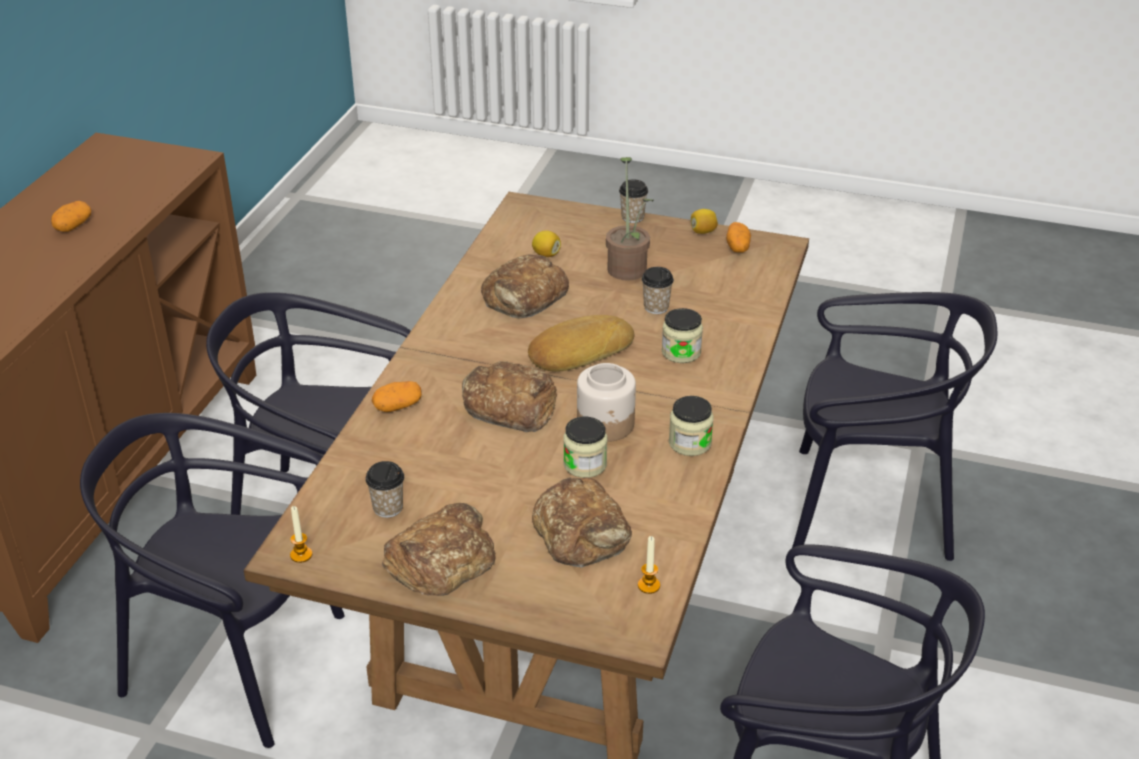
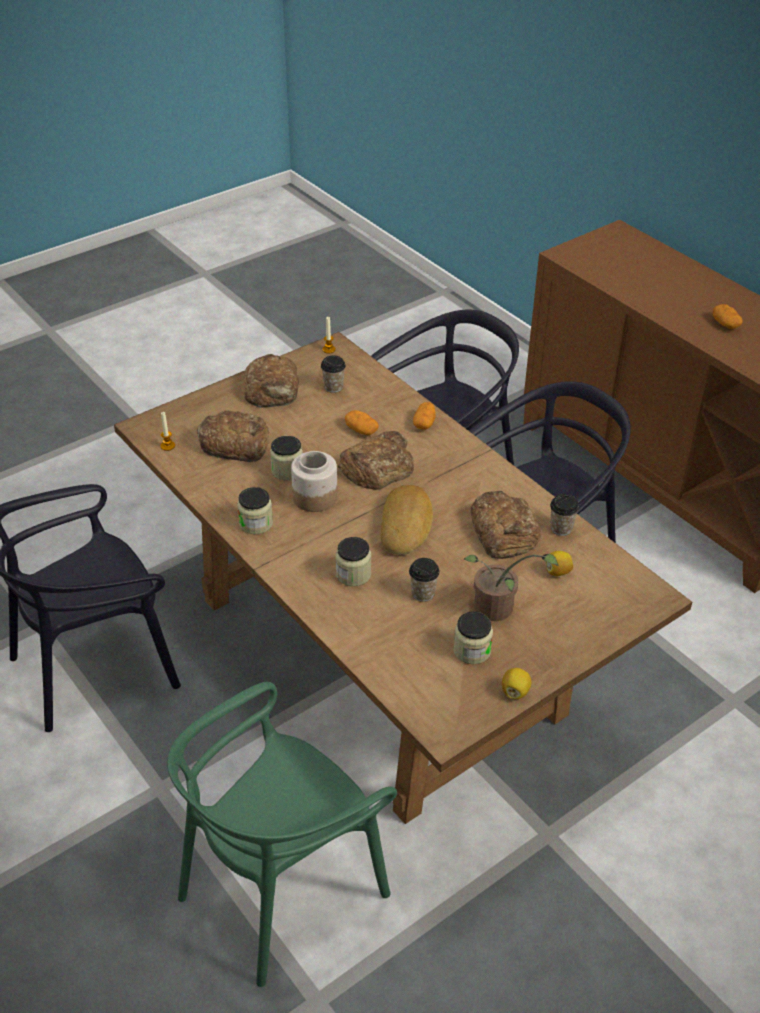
camera: 125 degrees right, 5 degrees up
(632, 217) = (579, 658): cup -> cup (561, 528)
(688, 262) = (472, 650): none -> jar
(737, 247) = (469, 699): potato -> potato (361, 430)
(869, 508) = (281, 888): black chair -> green chair

